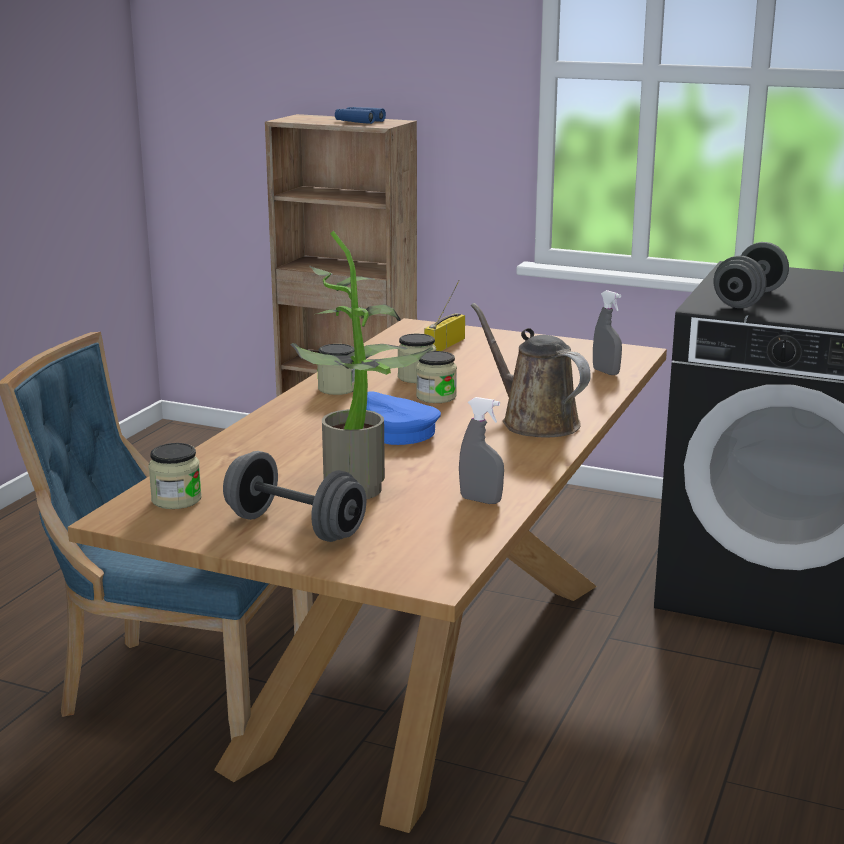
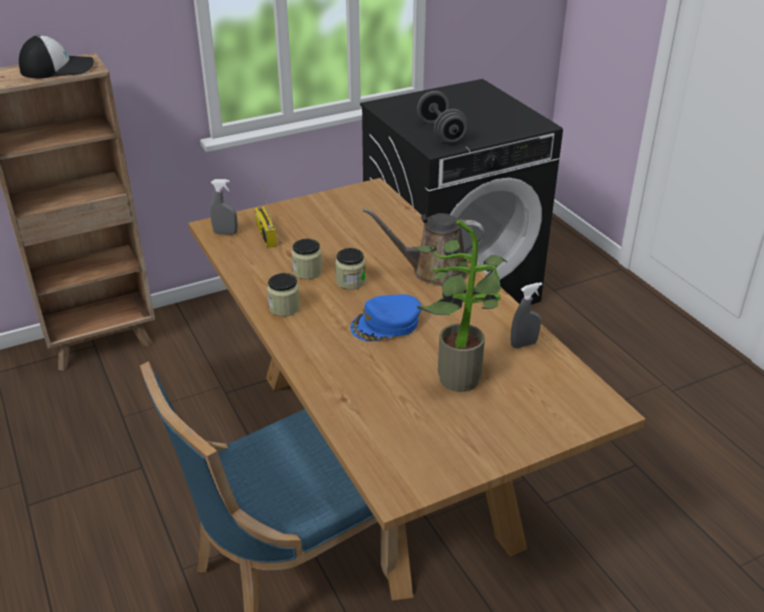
camera: 50 degrees left, 15 degrees up
(176, 499) = (394, 455): jar -> none
(295, 527) = (490, 426): grey dumbbell -> none
(359, 121) = (58, 68): blue binoculars -> cap
(606, 372) = (390, 212): grey spray bottle -> grey spray bottle (225, 233)

